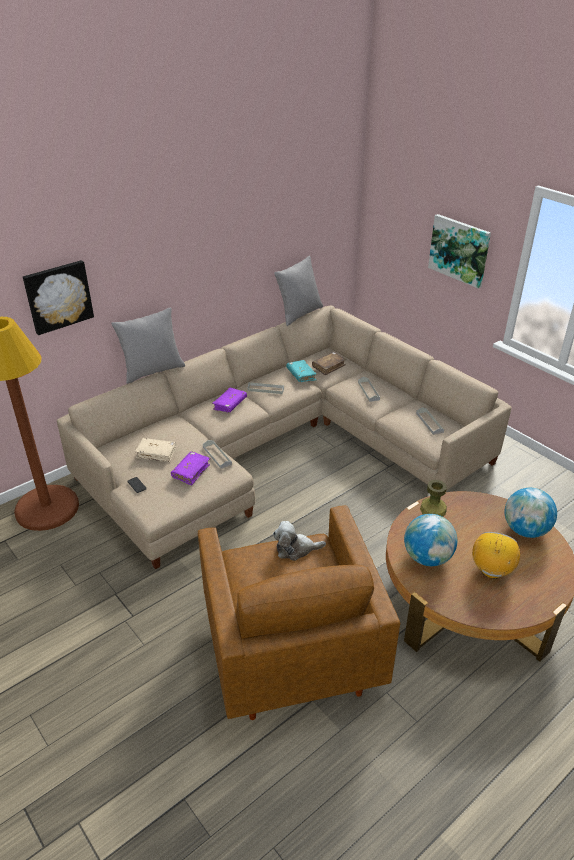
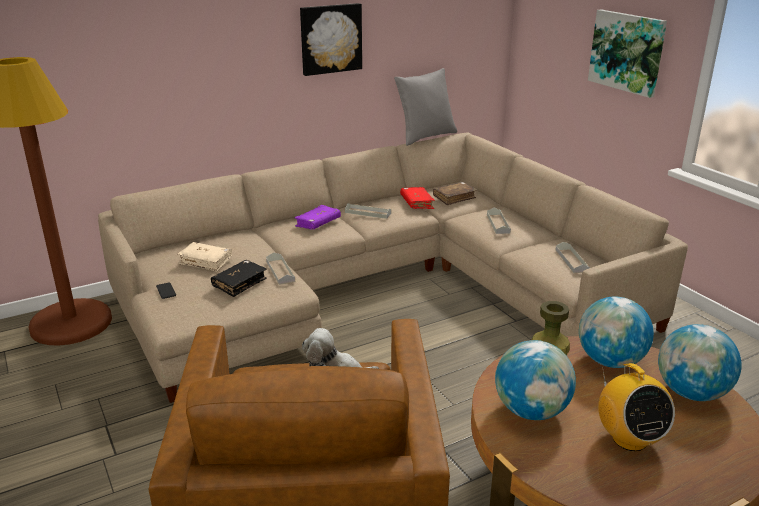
camera: 10 degrees right, 10 degrees down
(58, 296) = (110, 56): picture -> picture (330, 38)
(152, 371) = (227, 172): grey pillow -> none
(191, 471) = (239, 283): purple book -> black book
(301, 375) = (417, 203): turquoise book -> red book
(471, 511) = (610, 361): none -> globe
(491, 570) = (629, 439): radio -> radio turned 135 degrees clockwise

